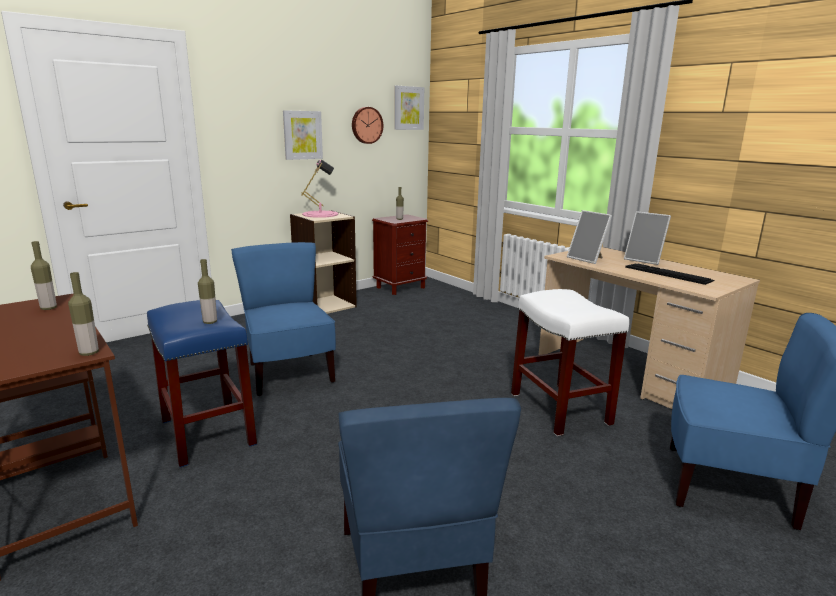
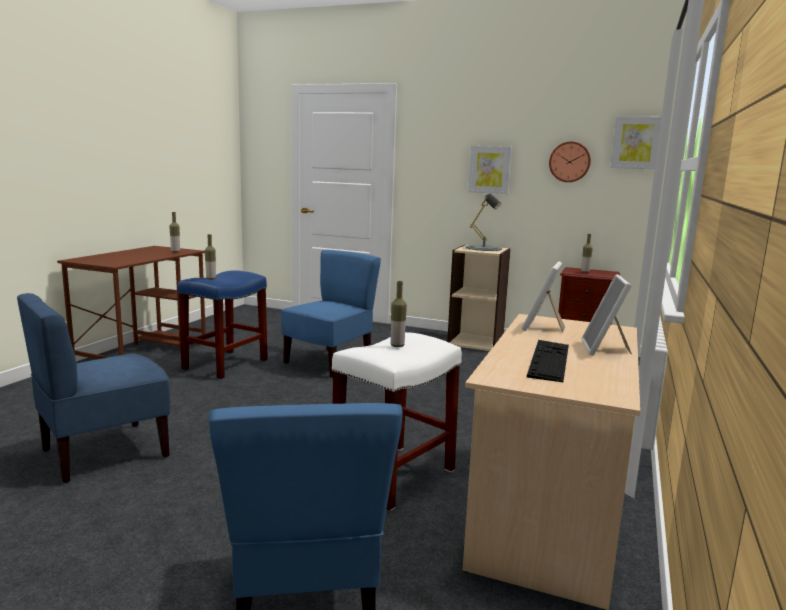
camera: 60 degrees right, 5 degrees down
(89, 353) = (114, 264): bottle -> bottle (397, 345)
(320, 214) = (483, 248): pink table lamp -> grey table lamp

